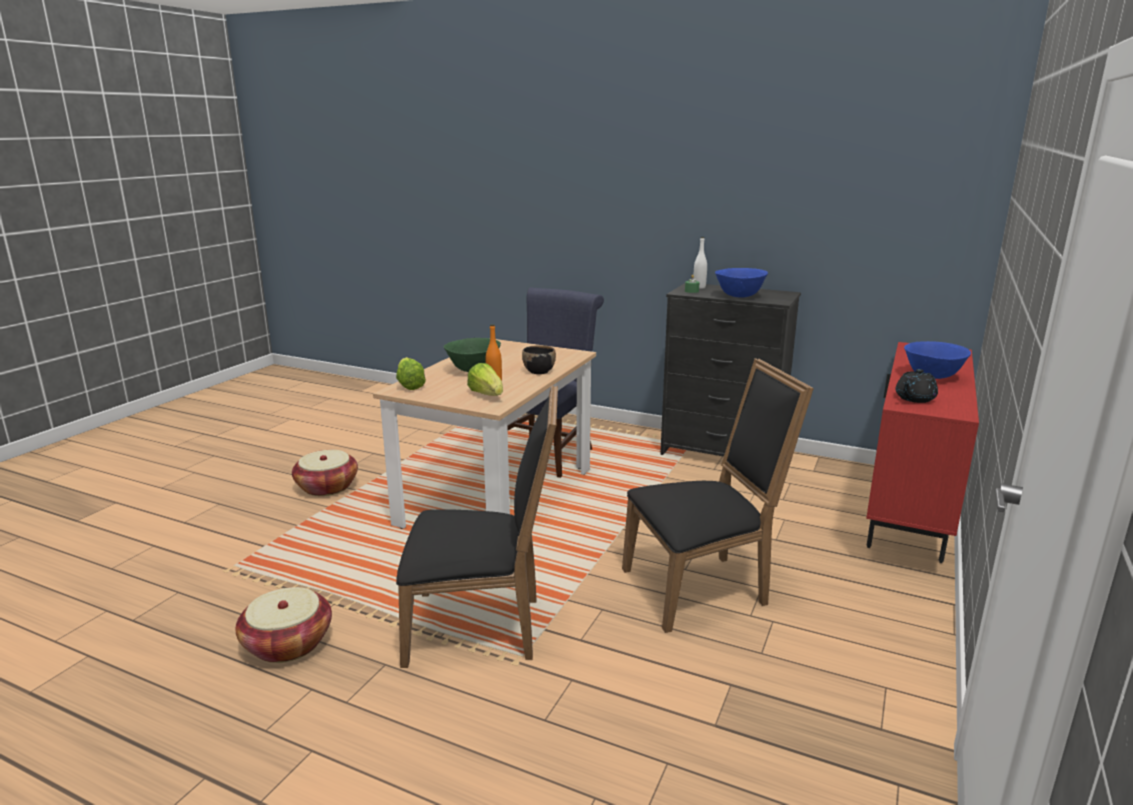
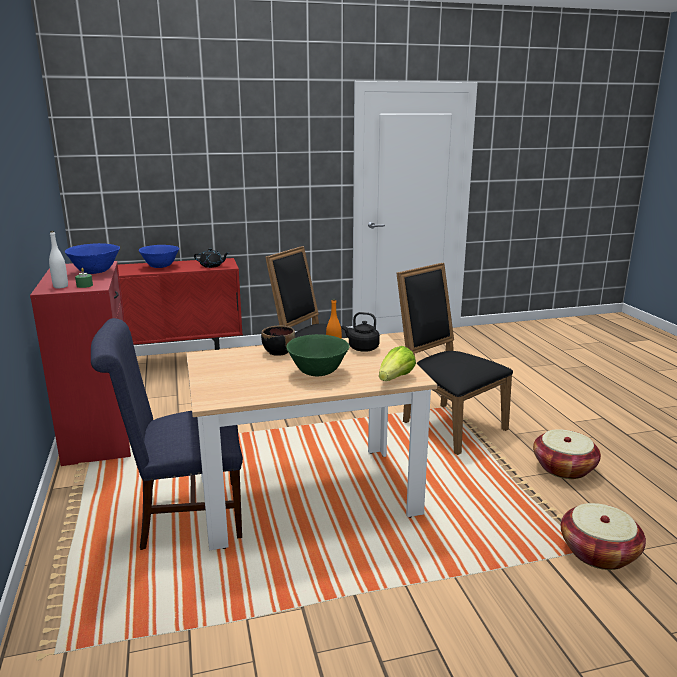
camera: 130 degrees left, 0 degrees up
(327, 487) = (431, 613): basket -> basket (598, 552)
(487, 395) = (362, 348): lettuce -> black kettle
(721, 453) = (102, 433): black dresser -> red dresser

